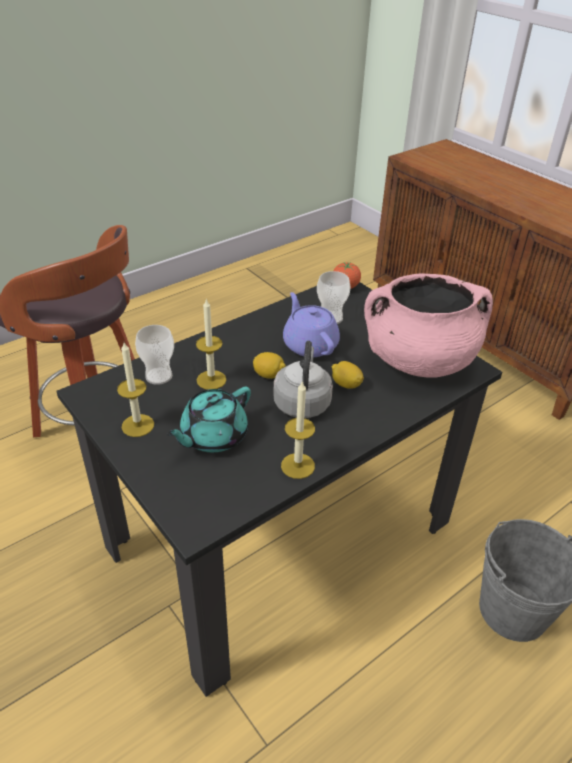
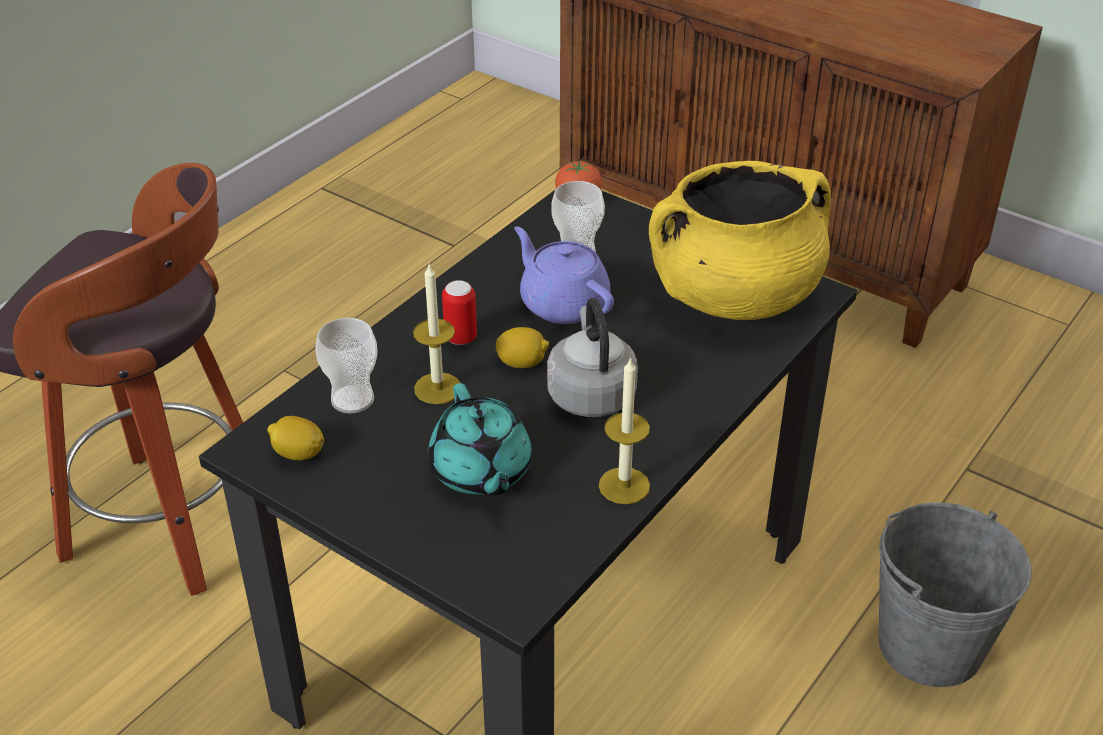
camera: 15 degrees left, 0 degrees up
(138, 425) = (359, 480): candle -> none
(213, 436) = (481, 471): turquoise teapot -> turquoise teapot turned 45 degrees counterclockwise
(239, 353) = (460, 338): none -> can
(346, 384) = (643, 354): lemon -> lemon (298, 454)
(419, 360) = (734, 296): pink cooking pot -> yellow cooking pot

